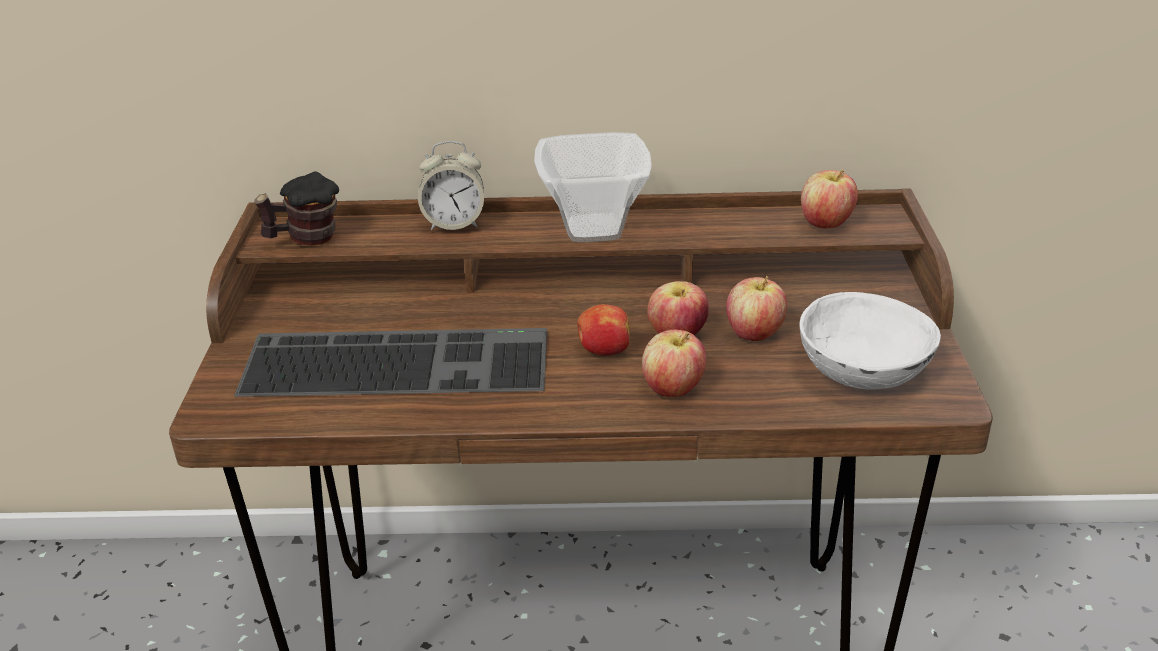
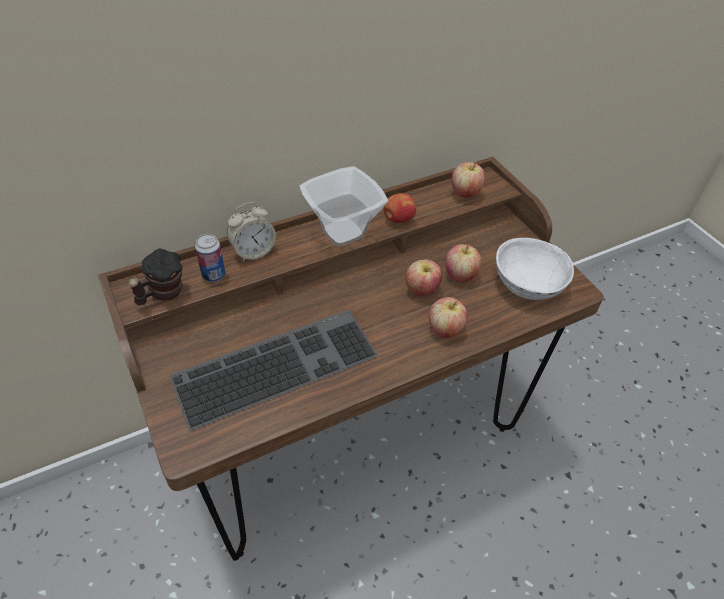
camera: 30 degrees left, 15 degrees up
(383, 235) = (213, 275): none -> can
(603, 351) = (390, 314): apple -> apple (398, 219)

